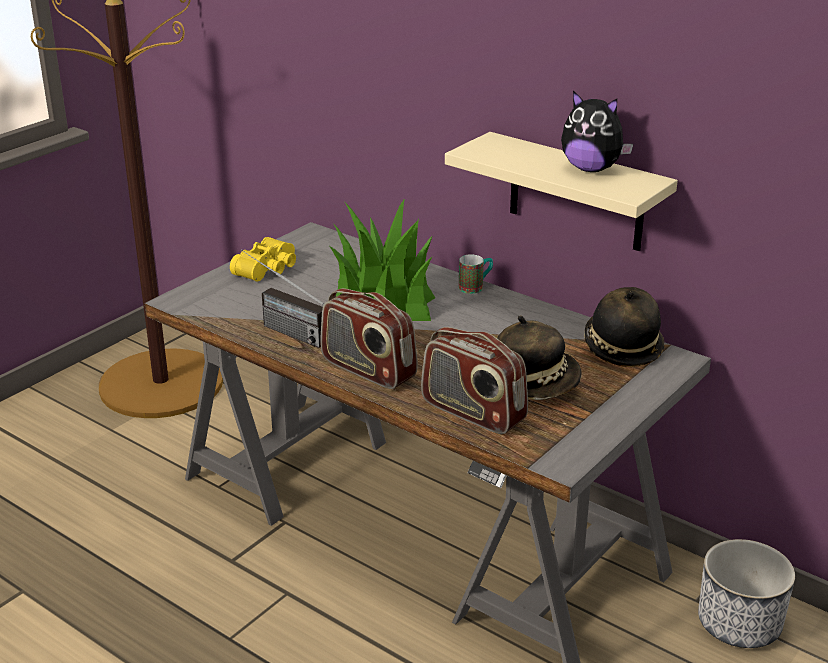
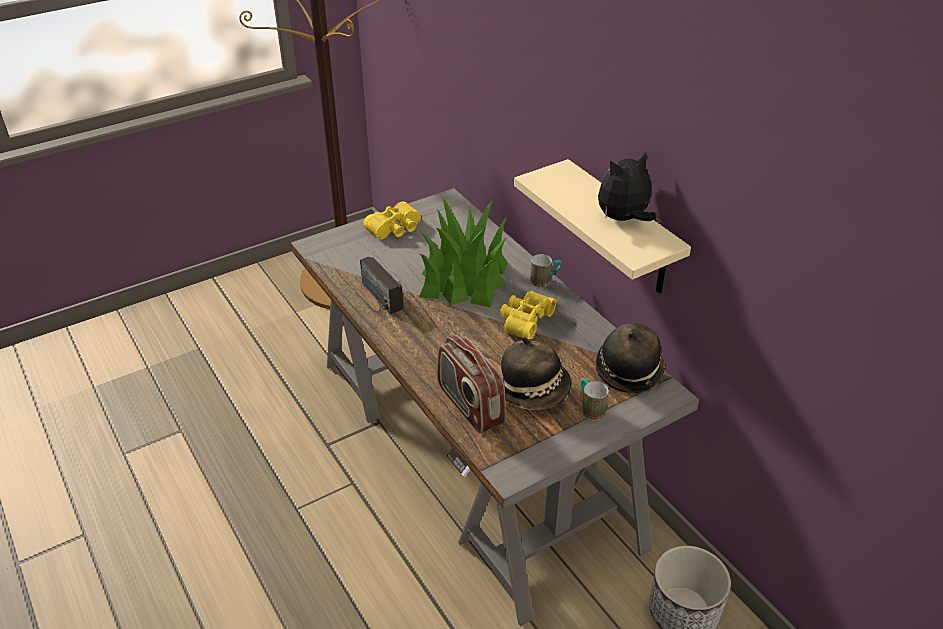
camera: 20 degrees right, 10 degrees up
(367, 369) = (414, 344): radio -> none
(478, 325) = (524, 320): none -> yellow binoculars
(591, 169) = (623, 219): plush toy -> plush toy turned 105 degrees clockwise
(605, 388) = (590, 408): none -> mug

